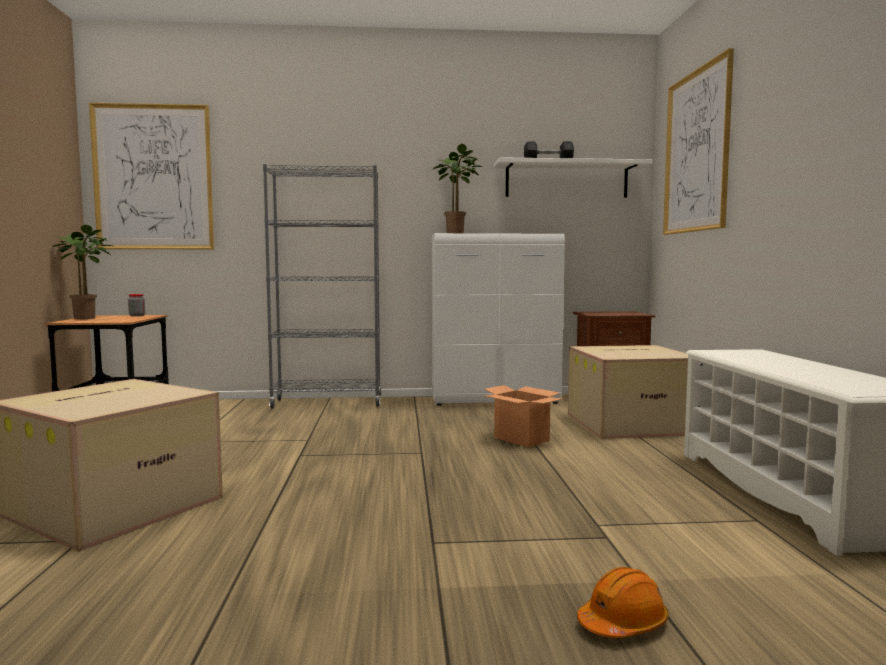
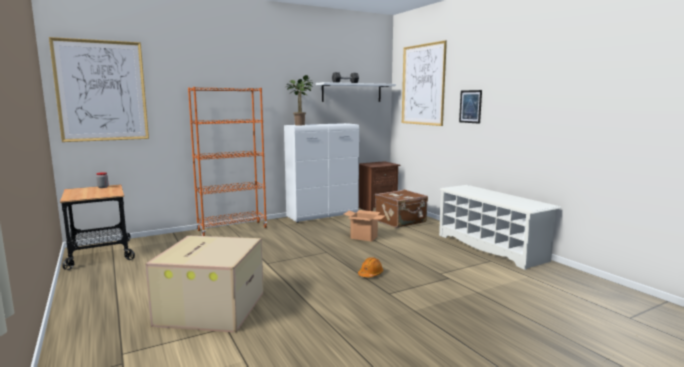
camera: 25 degrees left, 5 degrees up
(88, 318) = (76, 193): potted plant -> none
(327, 403) = (232, 229): grey bookcase -> orange bookcase
(623, 623) = (486, 308): orange hard hat -> orange hard hat (370, 274)
(630, 423) = (401, 221): cardboard box -> brown suitcase
(772, 175) = (470, 106): none -> picture

